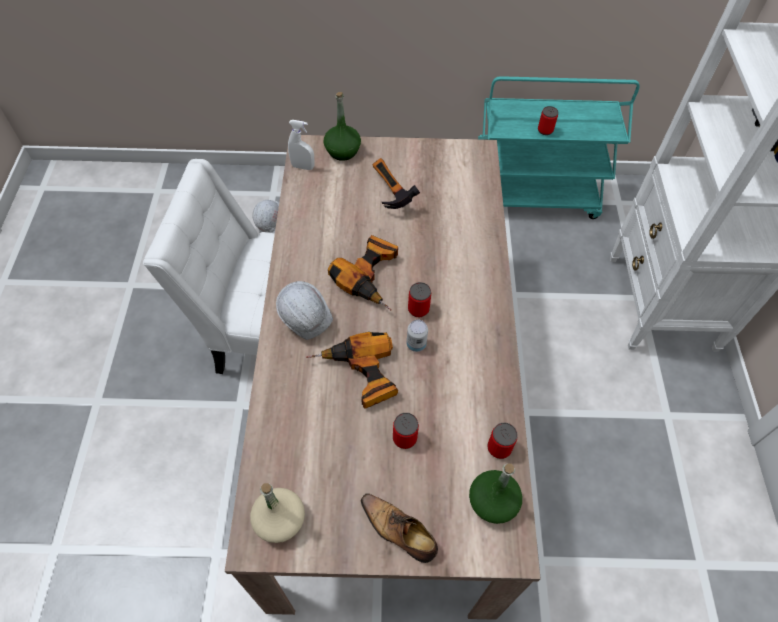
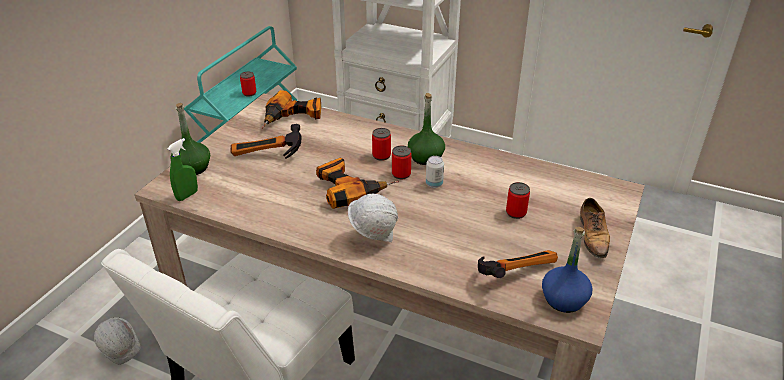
camera: 65 degrees left, 20 degrees down
(280, 520) = (564, 299): beige bottle -> blue bottle
(303, 167) = (187, 195): white spray bottle -> green spray bottle
(305, 461) = (513, 271): none -> hammer
(360, 375) = (447, 220): power drill -> power drill (293, 118)
(398, 531) = (593, 236): shoe -> shoe turned 60 degrees counterclockwise
(493, 502) = (584, 187): green bottle -> green bottle (426, 157)
(499, 448) = (543, 172): can -> can (381, 156)

